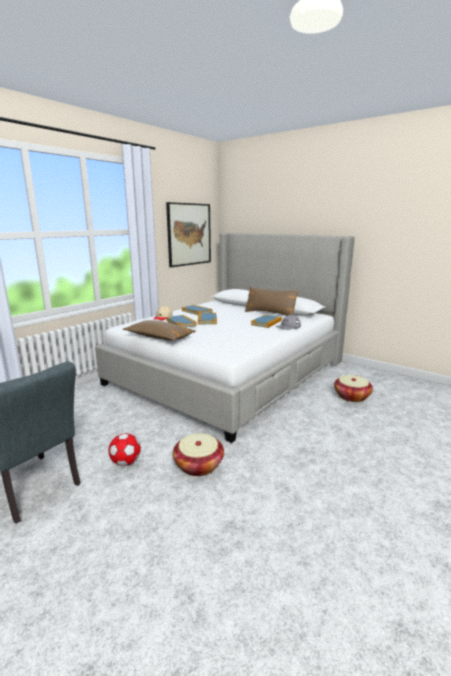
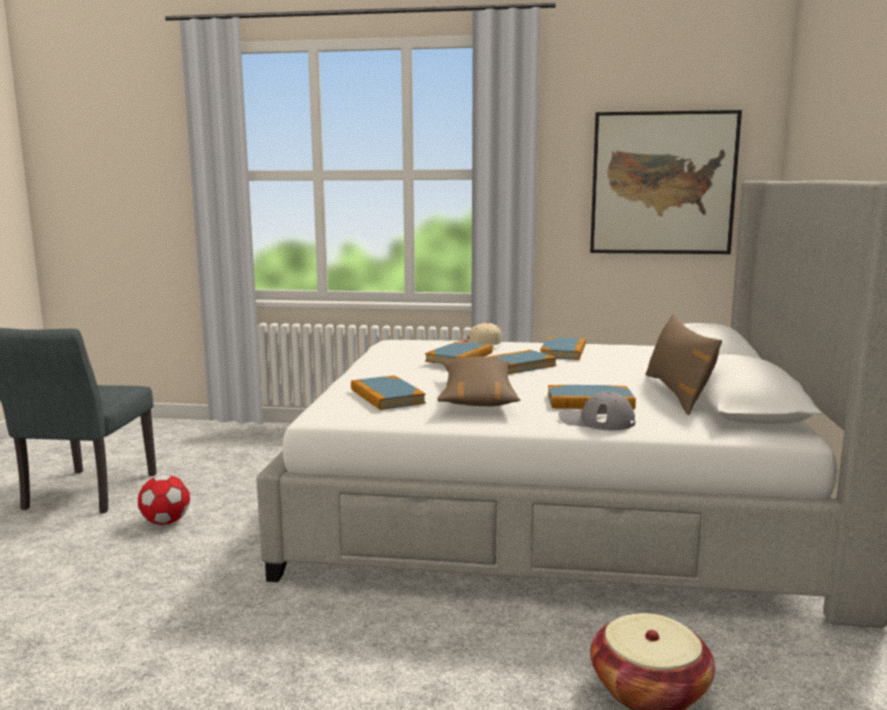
camera: 60 degrees right, 5 degrees down
(159, 337) = (367, 365): brown pillow -> brown pillow (477, 396)
(198, 465) = (183, 574): basket -> none
(220, 343) = (386, 396): none -> book

